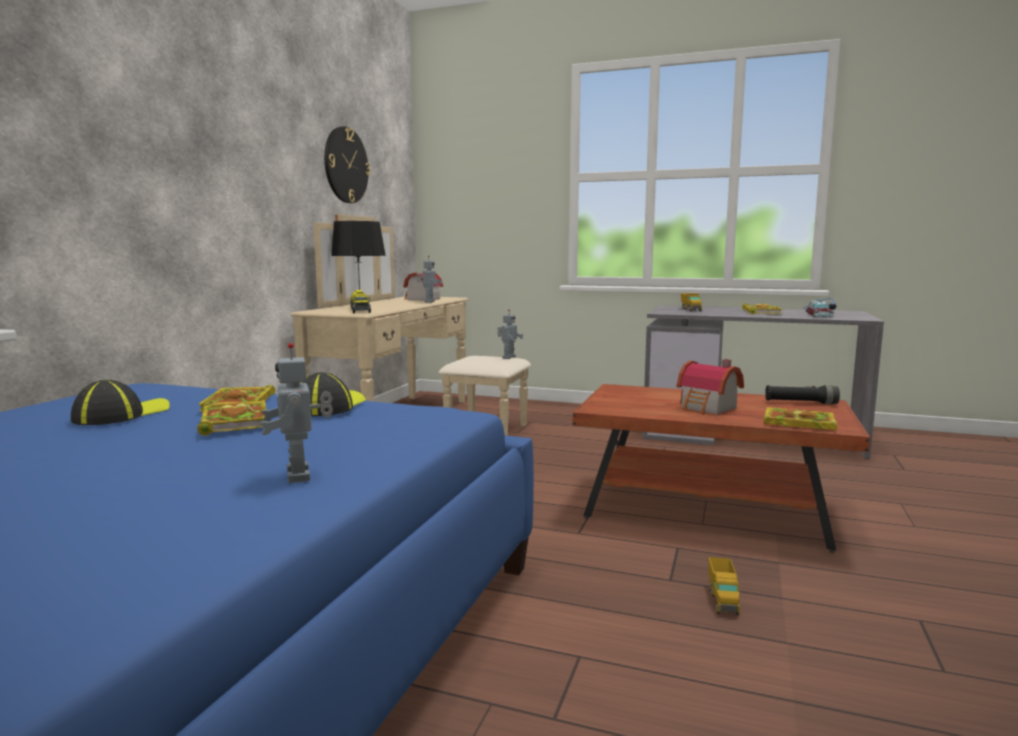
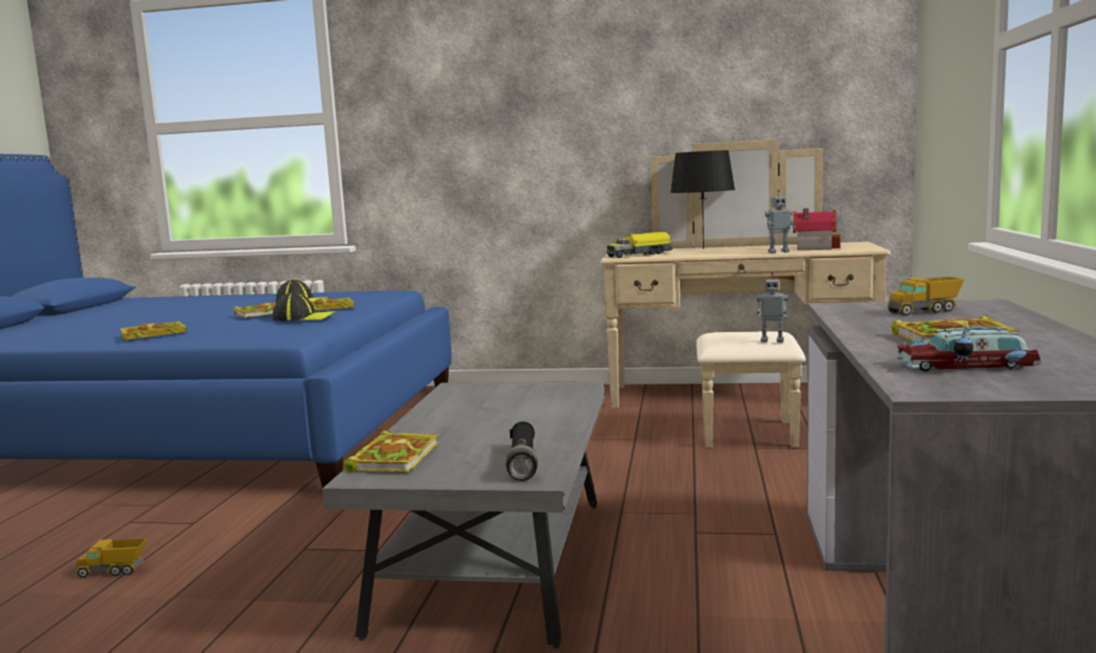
camera: 80 degrees right, 0 degrees up
(301, 475) = (151, 335): toy robot -> book
(346, 165) = (729, 82): wall clock -> none
(706, 509) = (496, 564): brown coffee table -> grey coffee table
(708, 408) = (470, 422): toy house -> none
(722, 599) = (258, 571): toy truck -> toy truck (114, 571)

